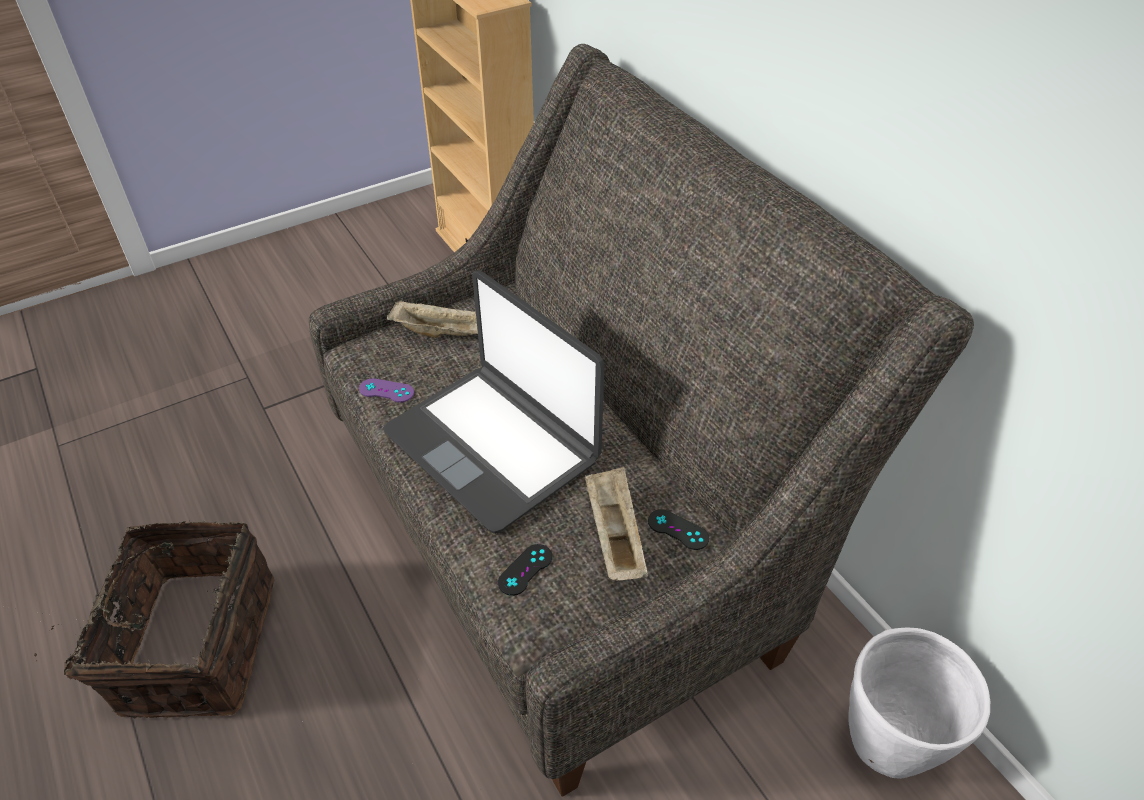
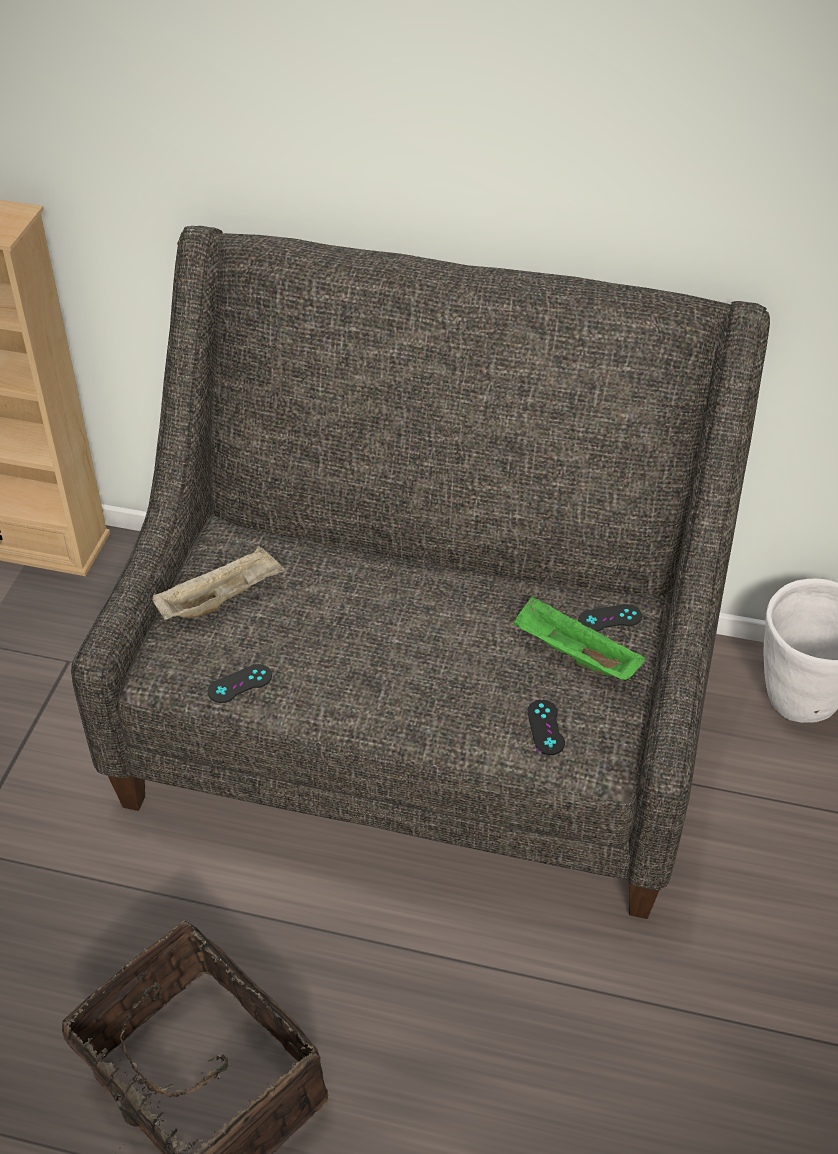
camera: 45 degrees left, 0 degrees up
(386, 391) = (240, 684): purple game controller -> black game controller
(493, 445) = (396, 660): laptop -> none
(614, 535) = (573, 655): beige tray -> green tray

